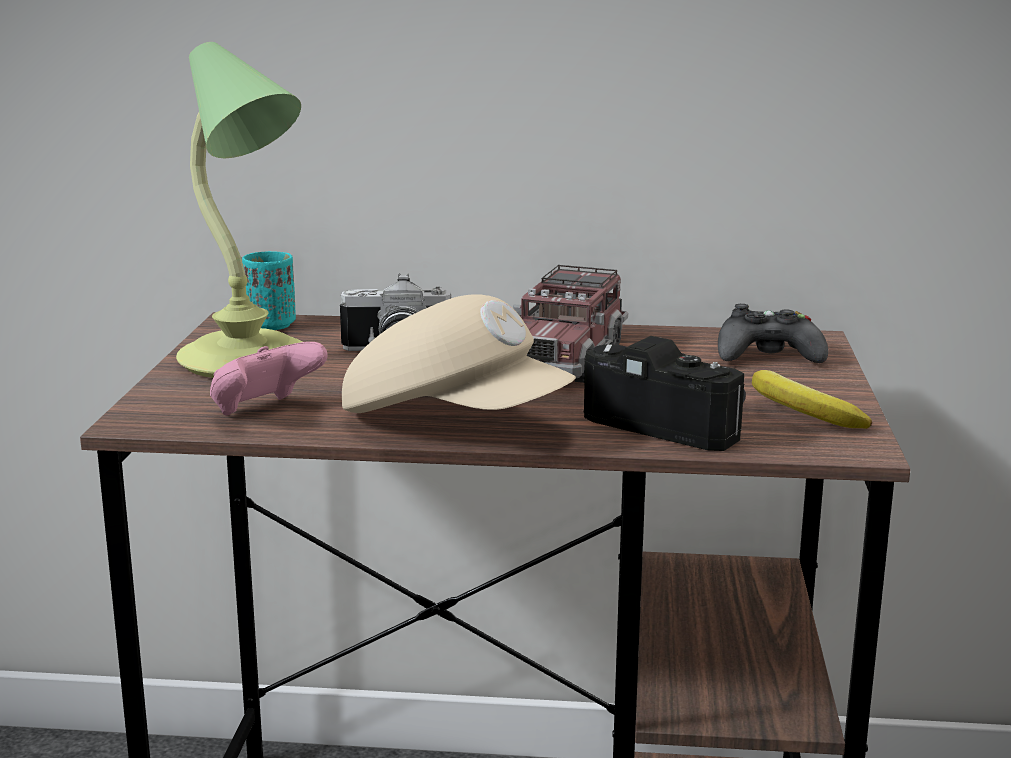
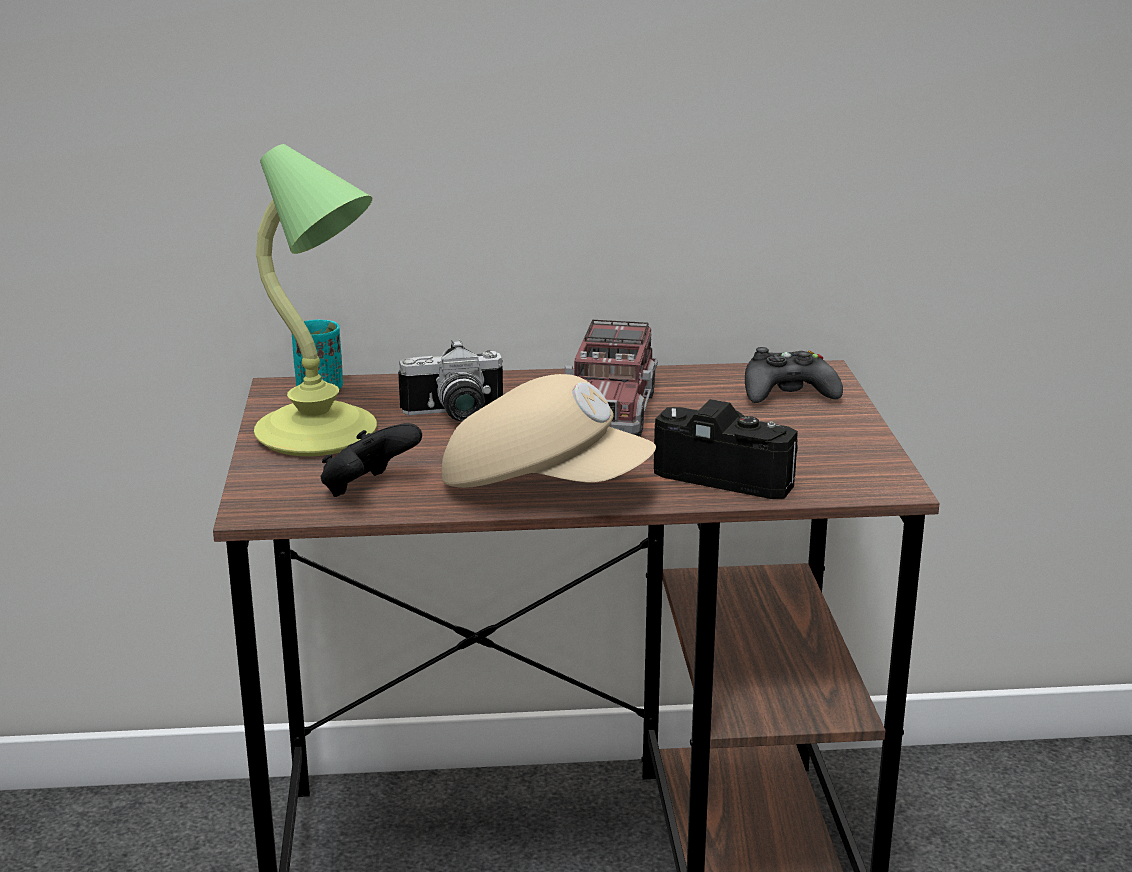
camera: 10 degrees left, 5 degrees up
(264, 411) = (368, 489): pink game controller -> black game controller
(800, 413) = (835, 454): banana -> none

